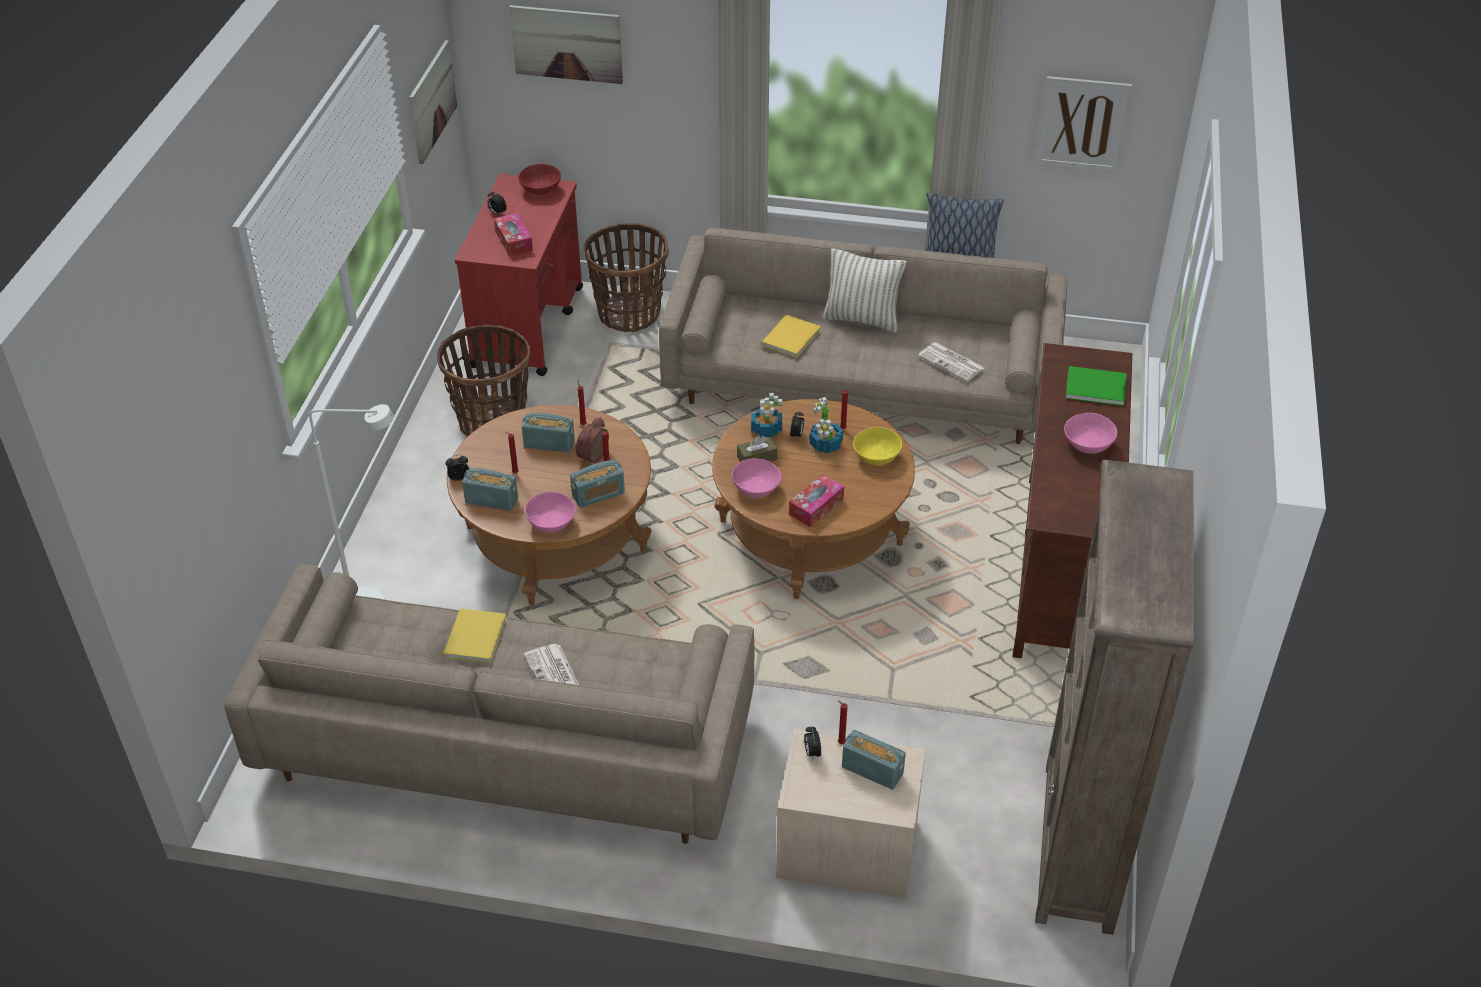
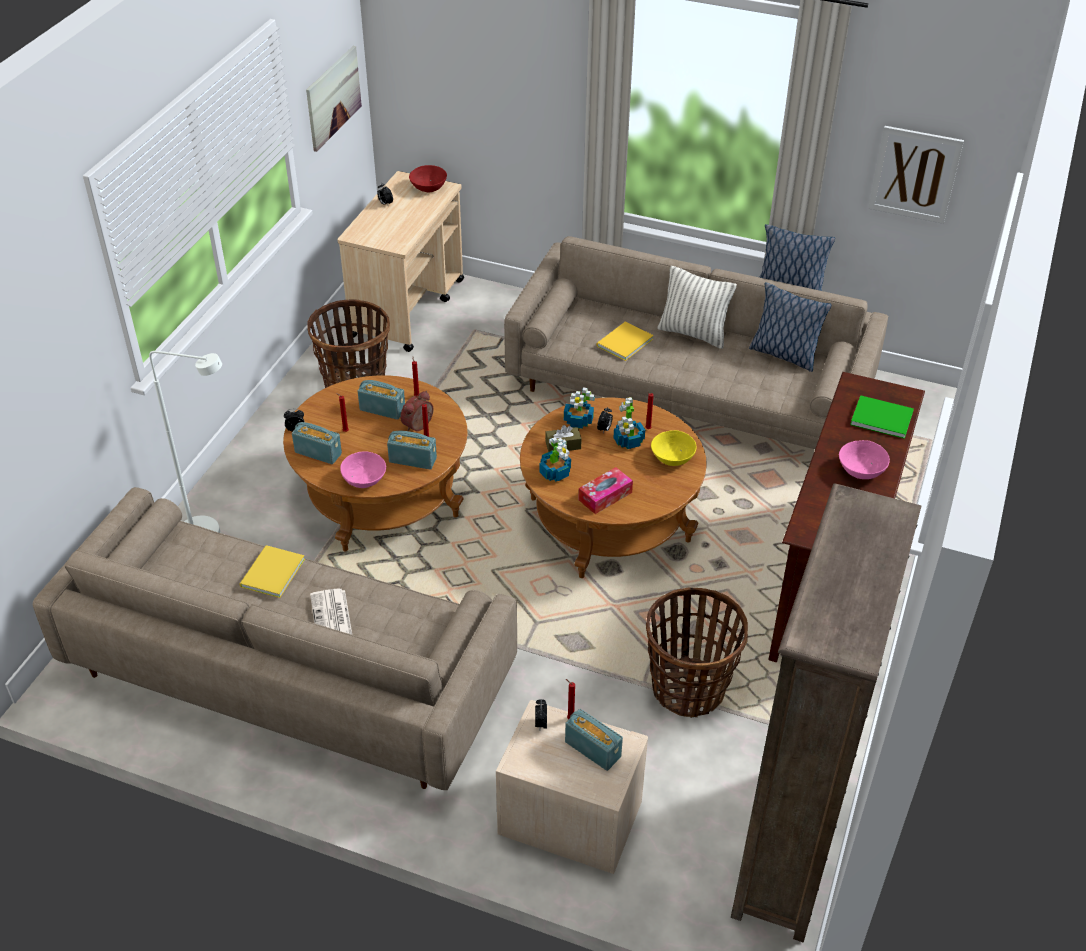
camera: 10 degrees right, 0 degrees up
(514, 241) = (392, 229): tissue box -> none
(528, 326) = (408, 307): red cart -> beige cart
(567, 44) = (458, 58): picture -> none
(598, 494) = (413, 460): radio -> radio turned 150 degrees counterclockwise
(629, 314) = (498, 307): basket -> basket (688, 687)
(756, 488) = (555, 472): pink bowl -> potted plant
(952, 362) = (766, 381): newspaper -> none
(963, 331) = (783, 354): none -> pillow

